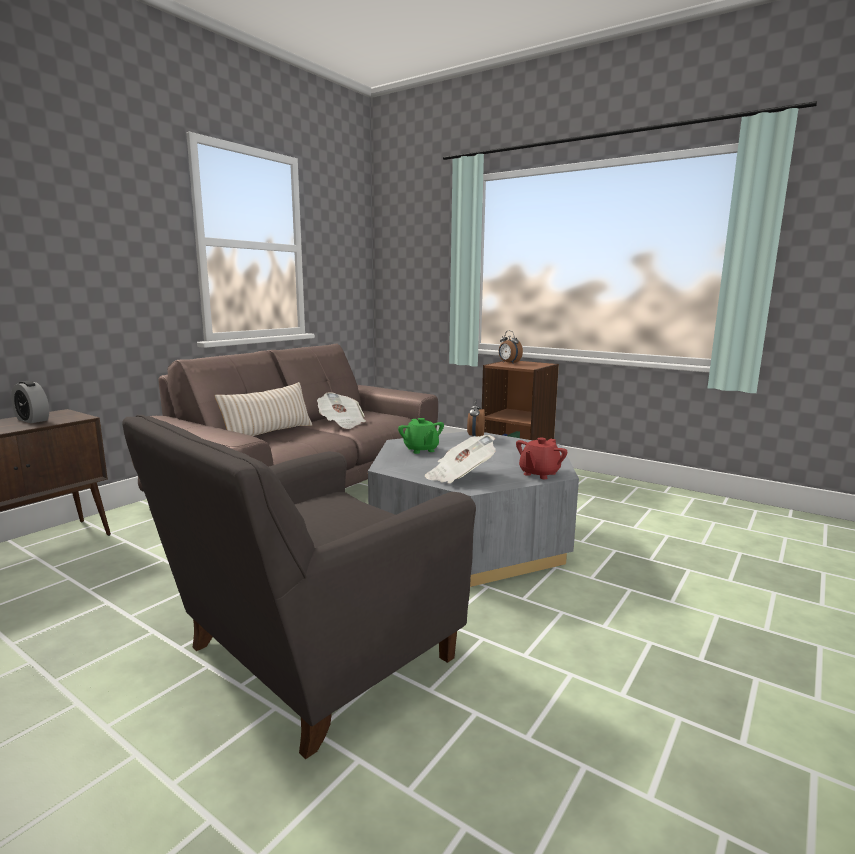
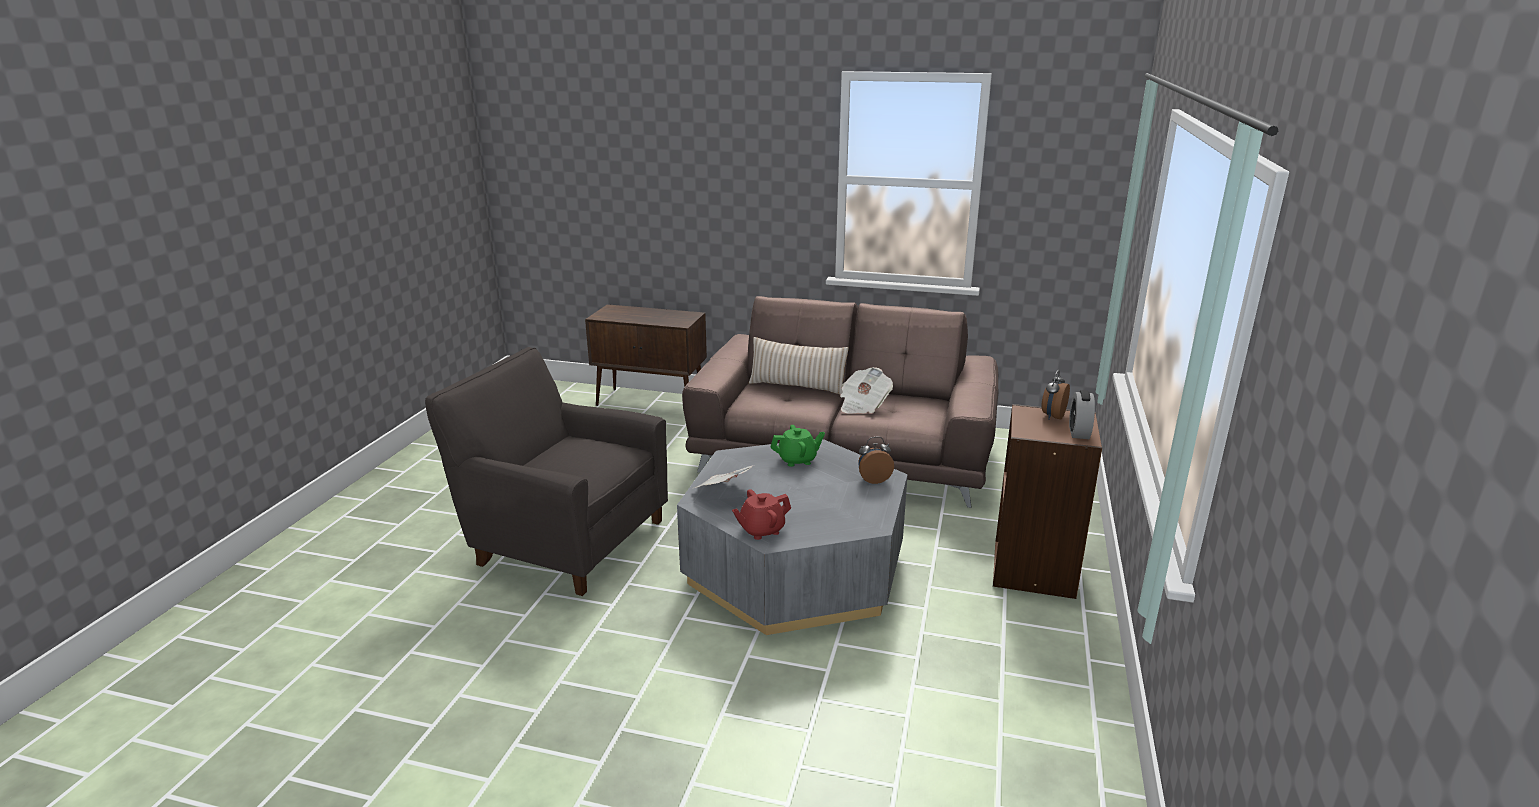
camera: 70 degrees right, 10 degrees up
(32, 420) = (665, 316): alarm clock -> alarm clock (1079, 432)
(421, 450) = (797, 460): green teapot -> green teapot turned 150 degrees counterclockwise
(539, 474) = (761, 530): red teapot -> red teapot turned 45 degrees counterclockwise

